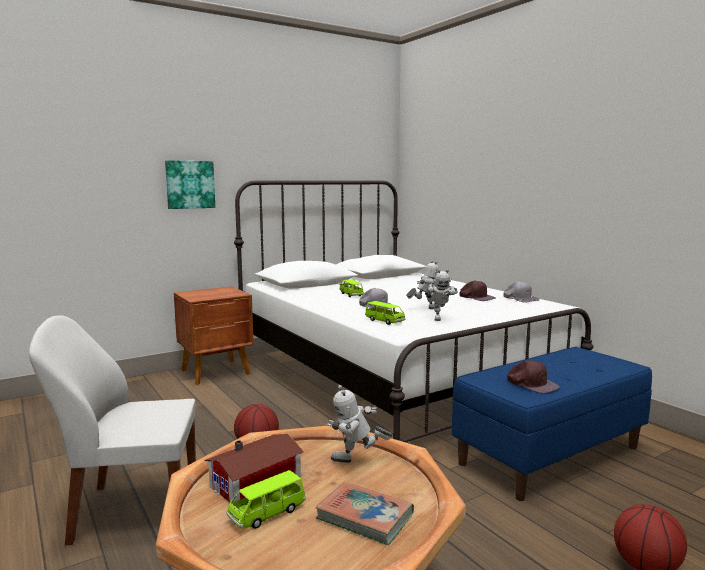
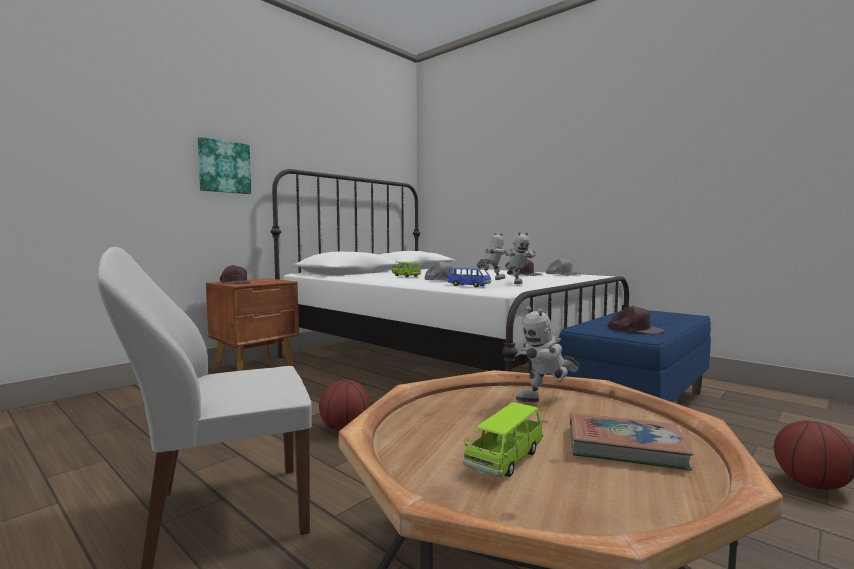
camera: 15 degrees left, 5 degrees down
(196, 294) = (234, 282): none -> brown cap
(259, 481) = (455, 429): toy house -> none
(384, 321) = (469, 286): green toy car -> blue toy car

